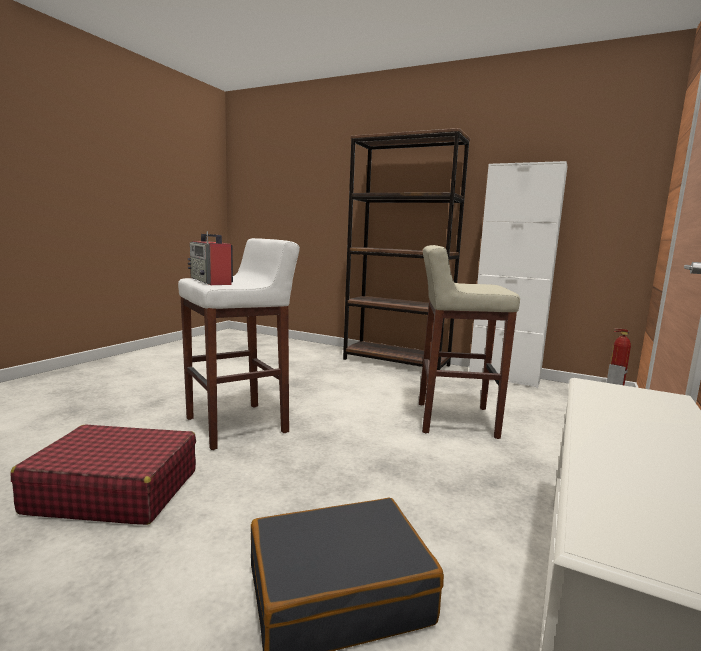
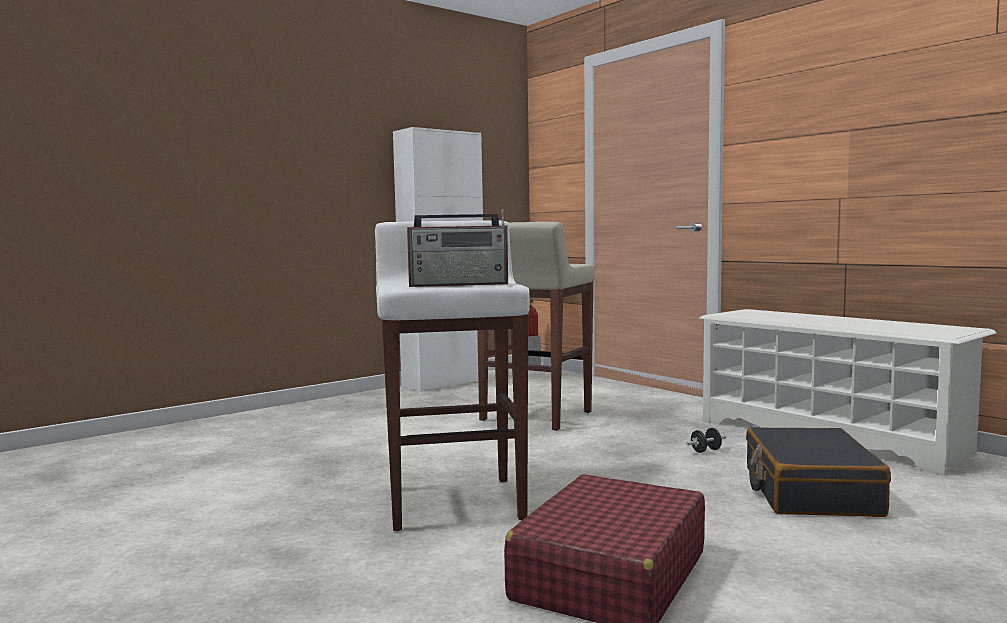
camera: 65 degrees left, 5 degrees down
(396, 362) = (322, 407): brown bookcase -> none
(434, 511) = (706, 451): none -> black dumbbell

